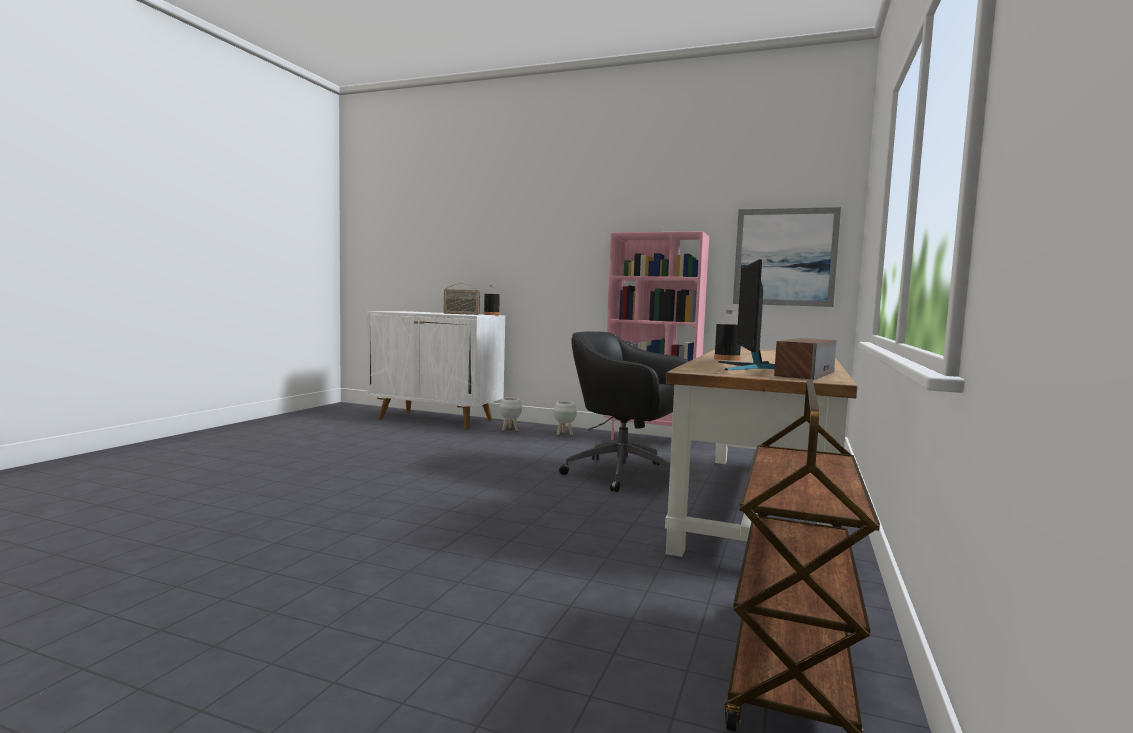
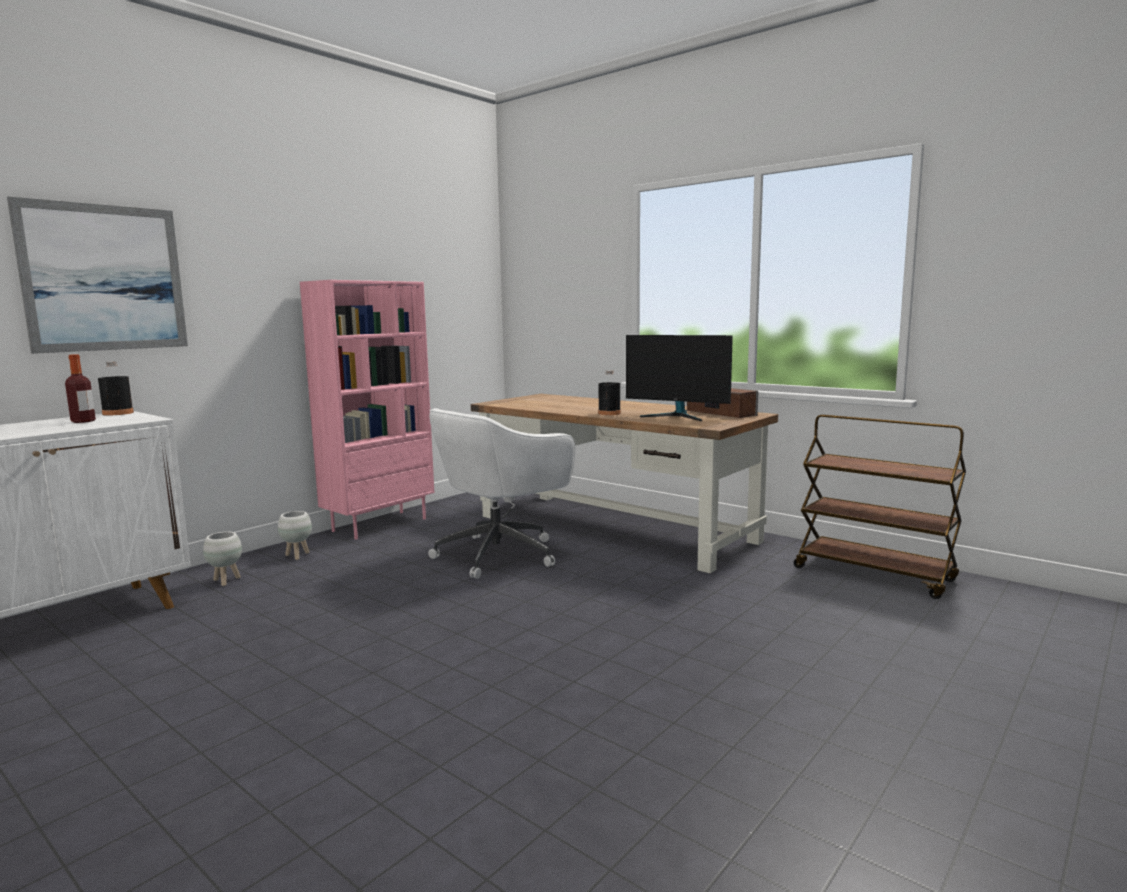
camera: 70 degrees left, 5 degrees up
(461, 314) = (83, 421): radio -> bottle
(626, 475) = (500, 554): black office chair -> white office chair
(785, 257) = (454, 305): picture -> picture (104, 278)

